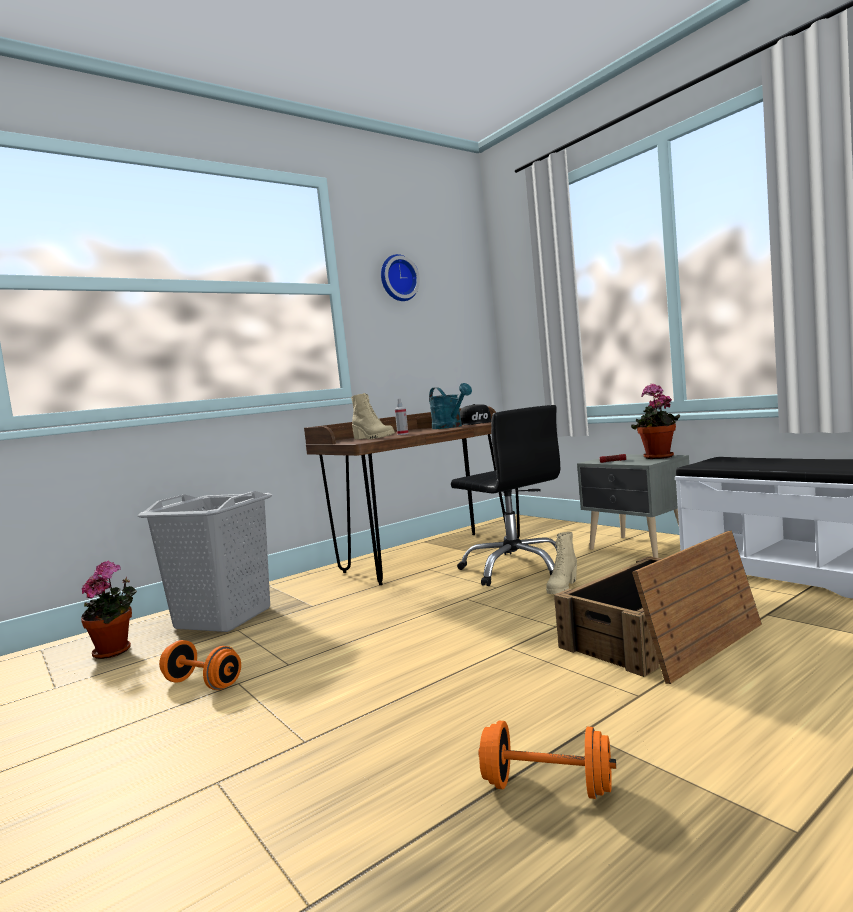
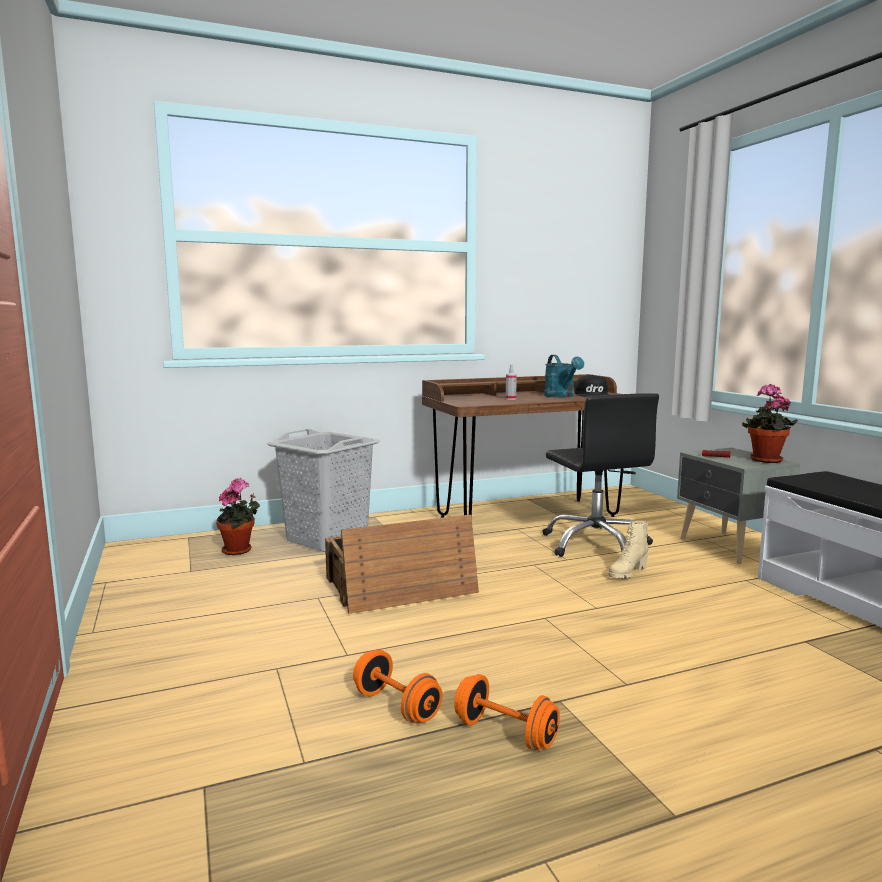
camera: 15 degrees right, 5 degrees up
(202, 683) = (292, 592): orange dumbbell -> orange dumbbell (396, 706)
(373, 438) = (480, 400): beige boot -> none
(397, 278) = (538, 238): wall clock -> none
(661, 638) = (684, 640): crate -> crate (399, 586)

